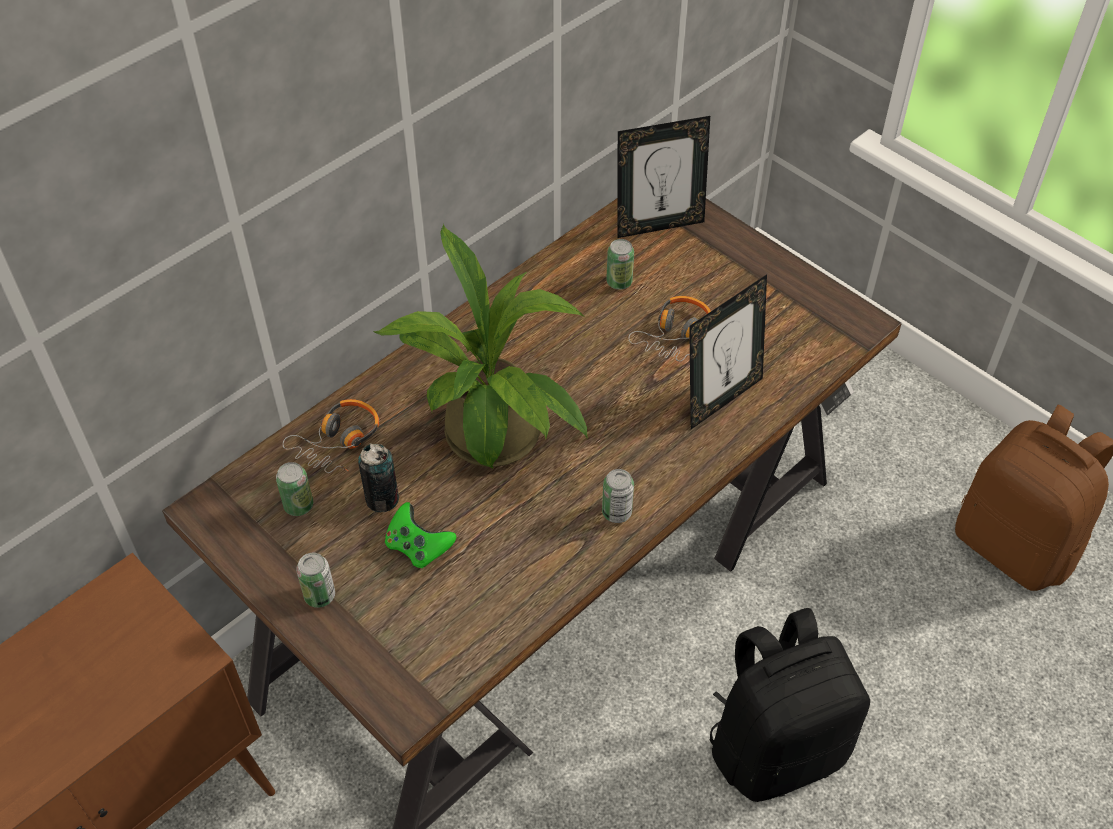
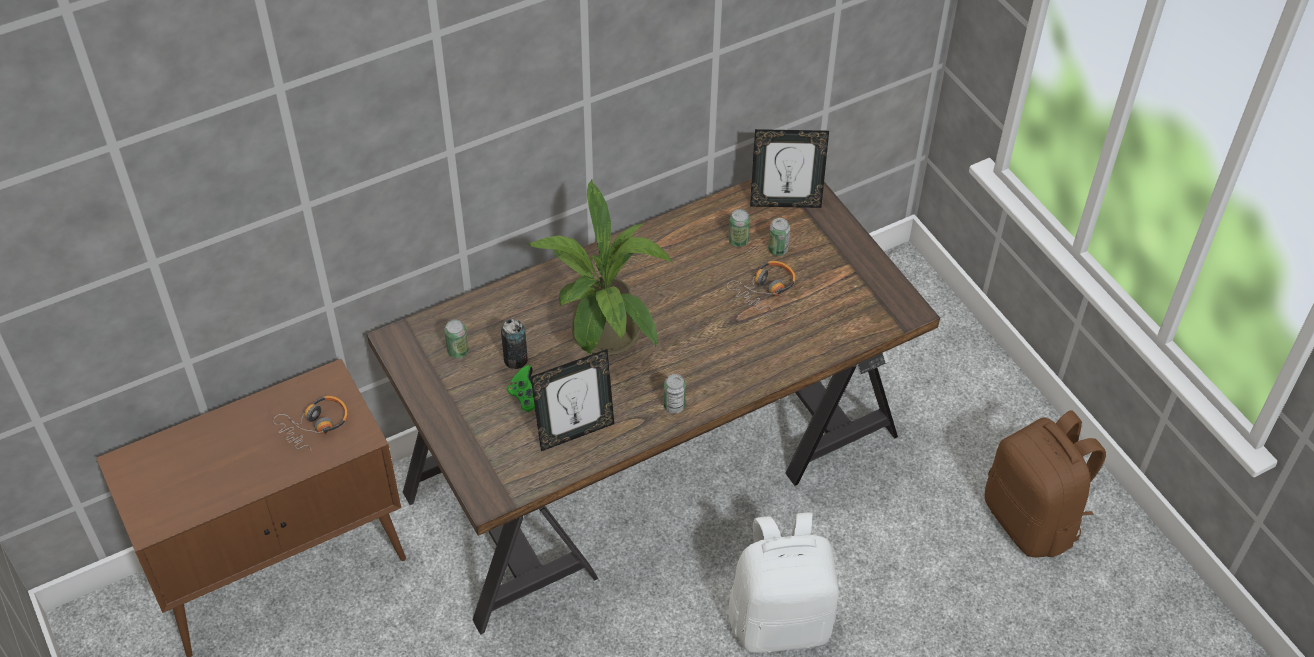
camera: 15 degrees right, 0 degrees up
(320, 596) = (454, 414): can -> can (777, 249)
(338, 442) = (498, 314): headphones -> headphones (315, 426)
(721, 398) = (780, 343): picture frame -> picture frame (575, 432)
(776, 747) = (781, 620): black backpack -> white backpack

